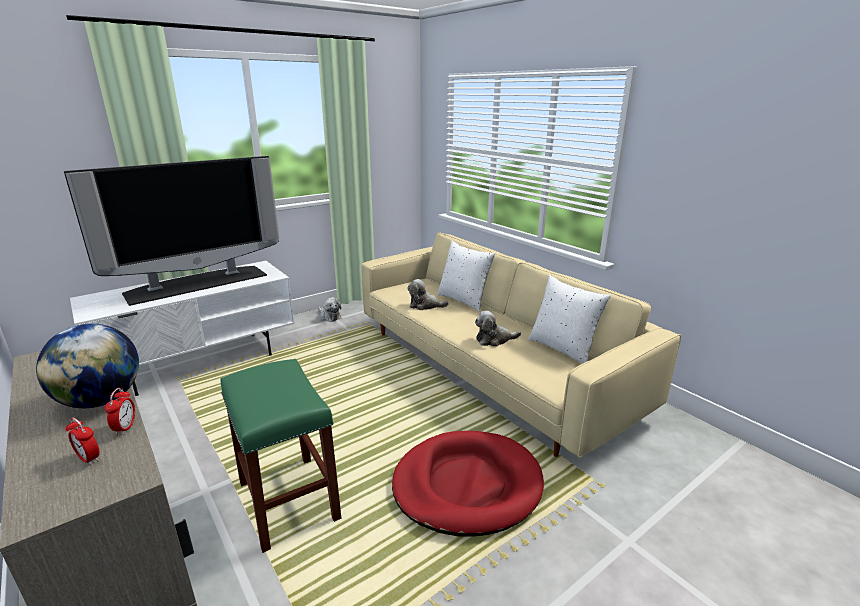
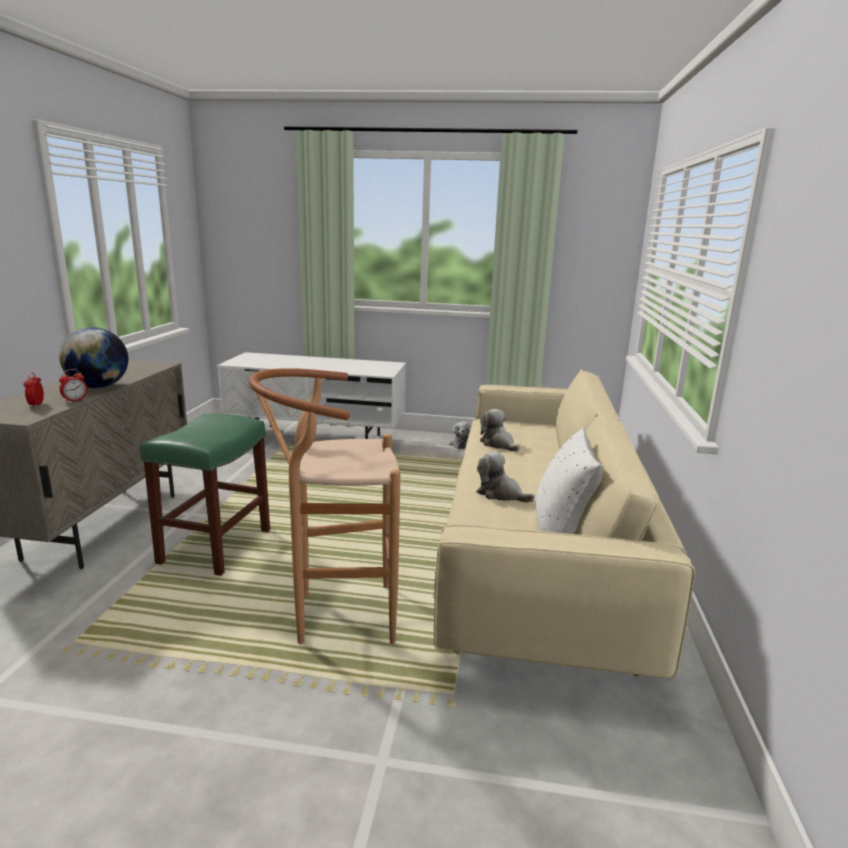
camera: 45 degrees right, 5 degrees down
(197, 283) = (325, 364): television -> none
(463, 300) = (551, 454): white pillow -> none
(467, 485) = (334, 616): red dog bed -> brown stool

